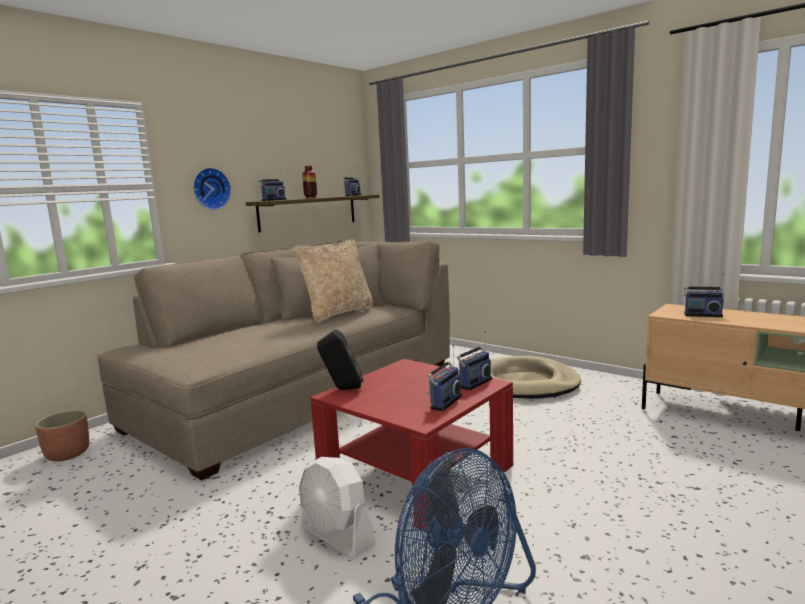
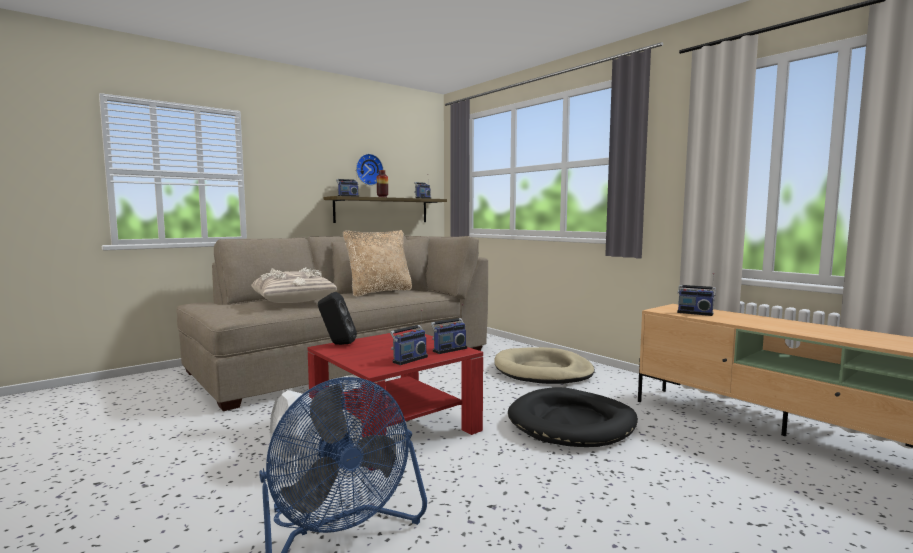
camera: 10 degrees right, 5 degrees down
(68, 454) = (141, 383): planter -> none
(210, 189) = (293, 183): wall clock -> wall clock (368, 169)
(252, 337) = (293, 301): none -> beige pillow
(596, 443) = (572, 423): none -> black dog bed

